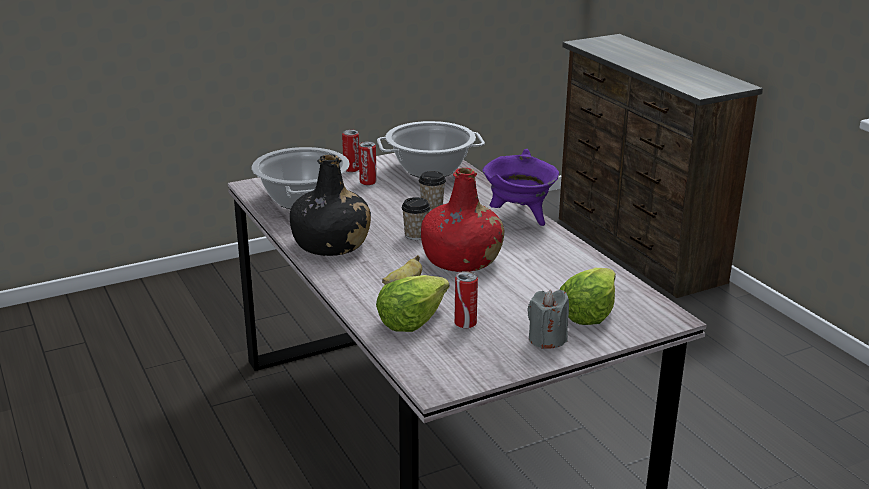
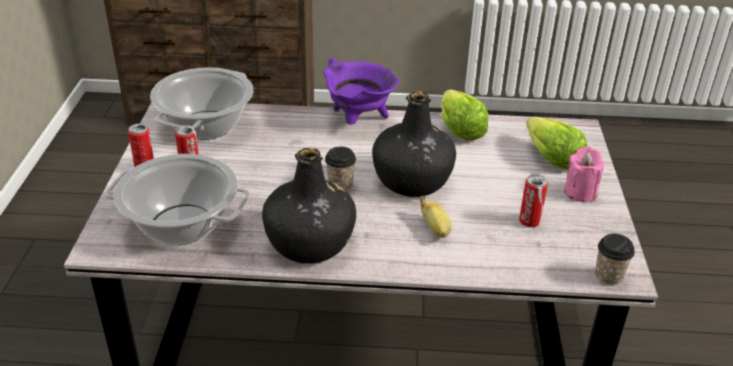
camera: 60 degrees left, 10 degrees up
(411, 320) = (503, 248): lettuce -> lettuce (459, 129)
(432, 207) = (290, 155): cup -> cup (608, 276)
(461, 260) = (413, 180): red bottle -> black bottle
(547, 339) = (580, 192): grey candle -> pink candle

